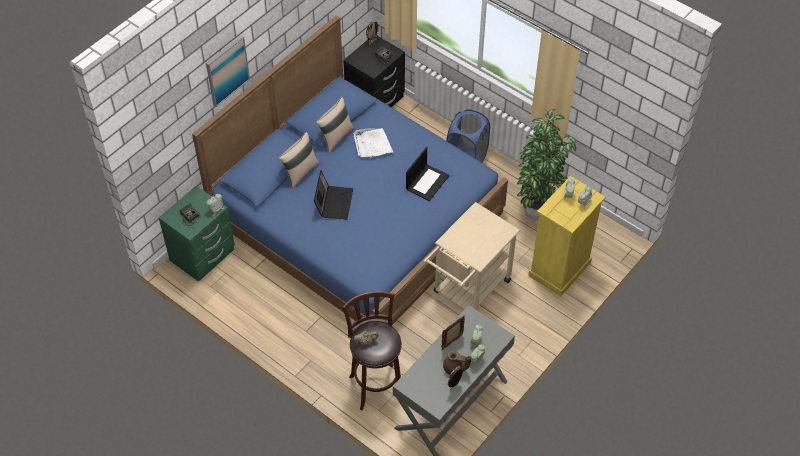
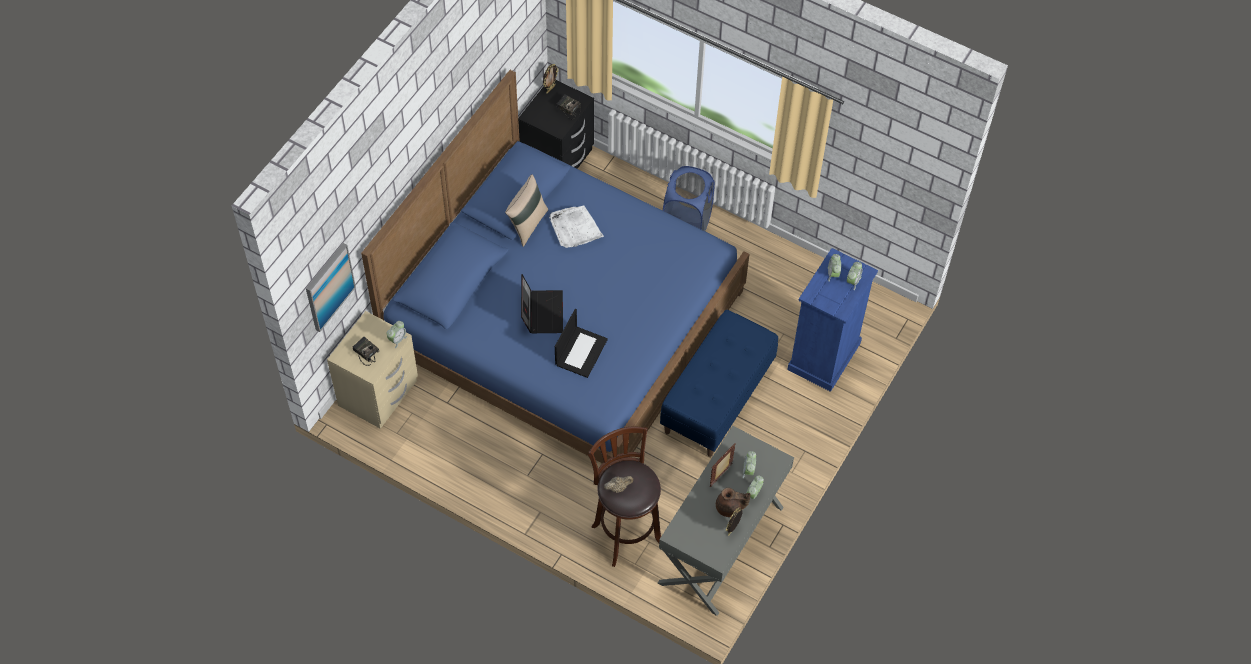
camera: 10 degrees left, 5 degrees up
(203, 255) = (379, 394): green nightstand -> beige nightstand
(227, 70) = (395, 168): picture -> picture (329, 286)
(300, 172) = (492, 277): beige pillow -> none
(427, 182) = (652, 271): laptop -> laptop (581, 351)
(468, 290) = (717, 398): beige cart -> blue bench
(536, 215) = (785, 290): potted plant -> none
(559, 269) = (824, 357): yellow dresser -> blue dresser

